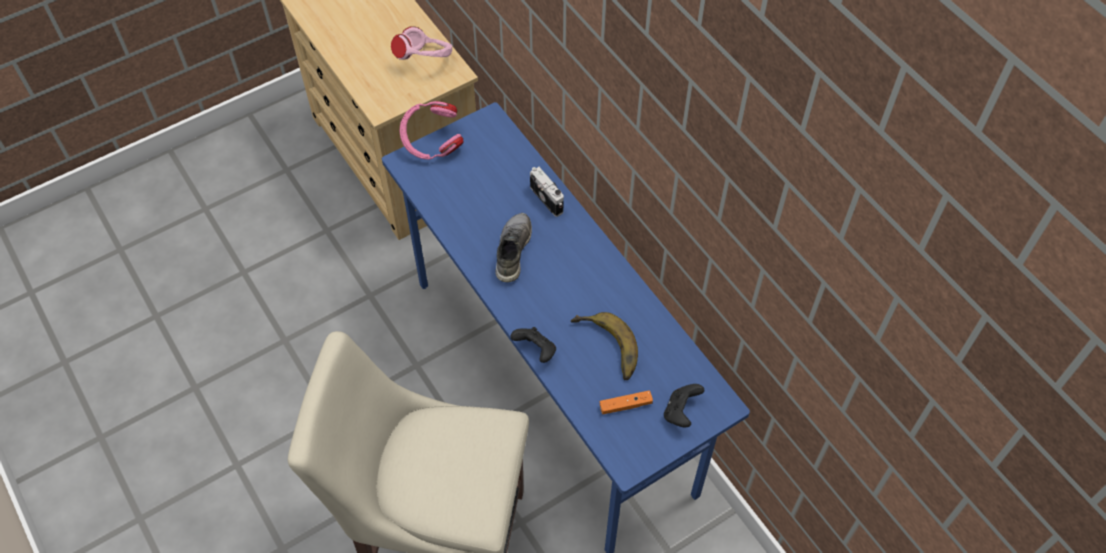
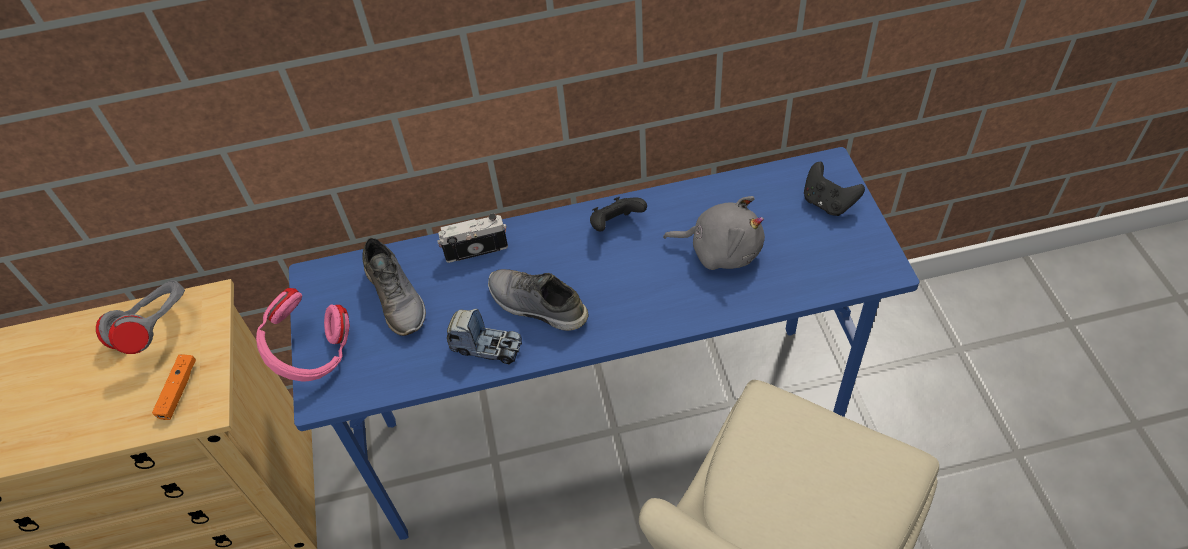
camera: 65 degrees left, 5 degrees down
(425, 60) = (158, 332): pink headphones -> grey headphones
(470, 234) = (486, 346): none -> toy truck
(491, 170) = (397, 297): none -> grey shoe
(536, 350) = (698, 319): black game controller -> black game controller (616, 225)
(604, 349) = (721, 250): banana -> grey plush toy
(625, 405) = (804, 250): orange game controller -> orange game controller (178, 390)

